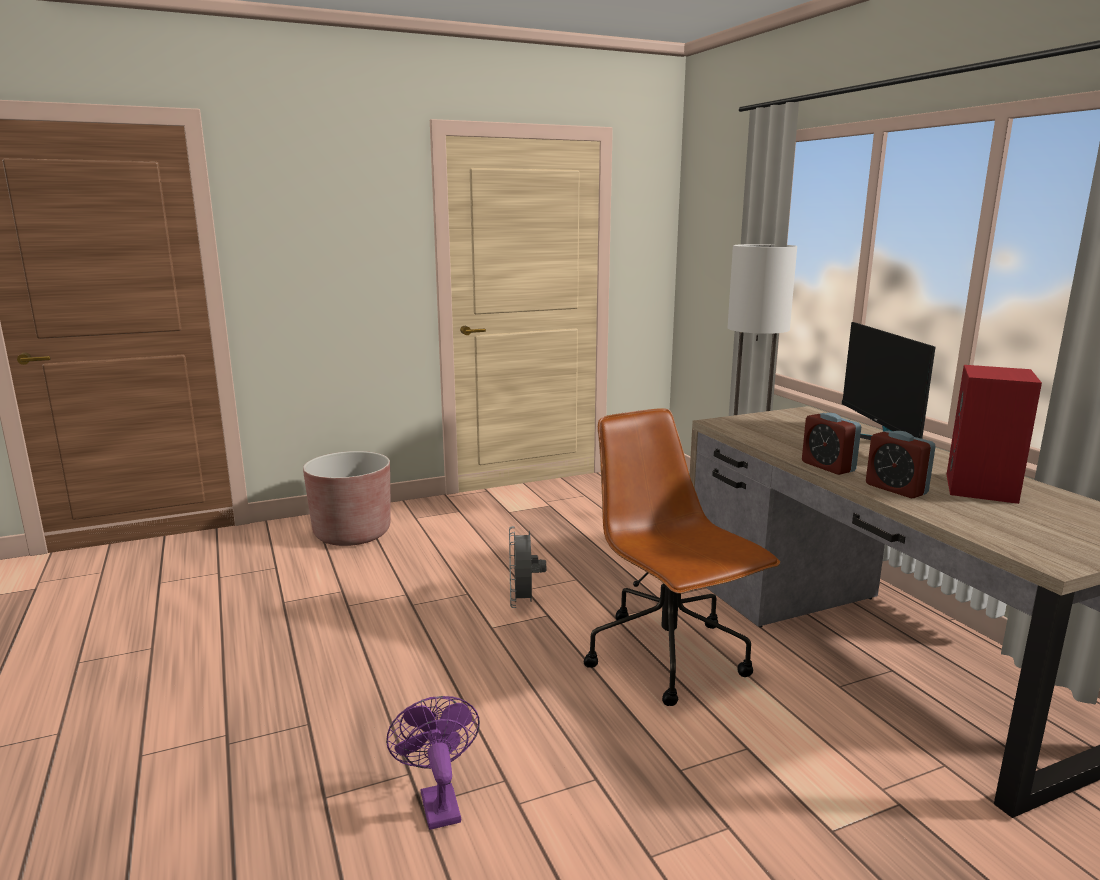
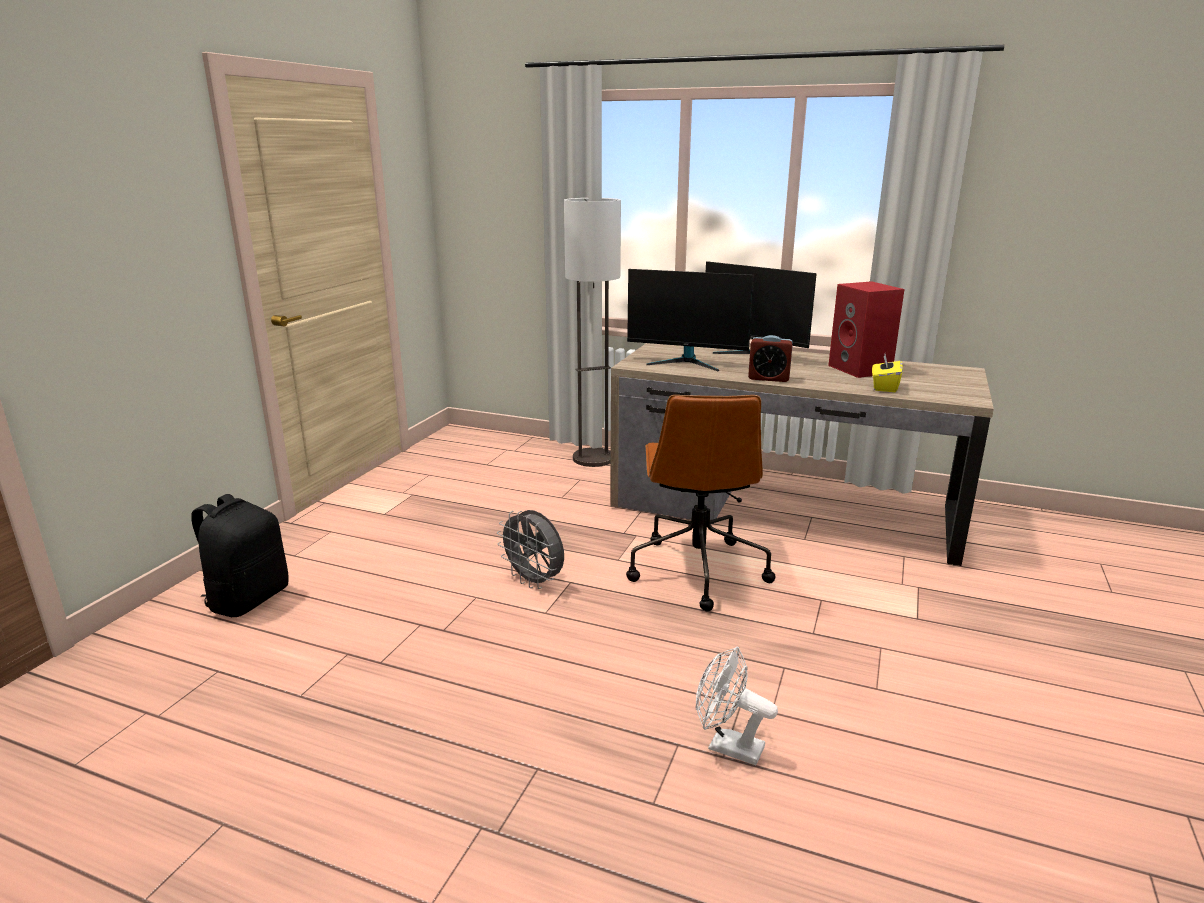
camera: 45 degrees left, 5 degrees up
(352, 534) = (248, 599): brown planter -> black backpack
(437, 801) = (727, 746): purple fan -> white fan
(669, 657) = (697, 569): brown office chair -> brown office chair turned 105 degrees counterclockwise
(780, 432) = (687, 362): none -> monitor
(896, 489) = (830, 382): alarm clock -> none
(957, 512) = (884, 387): none -> yellow tissue box

